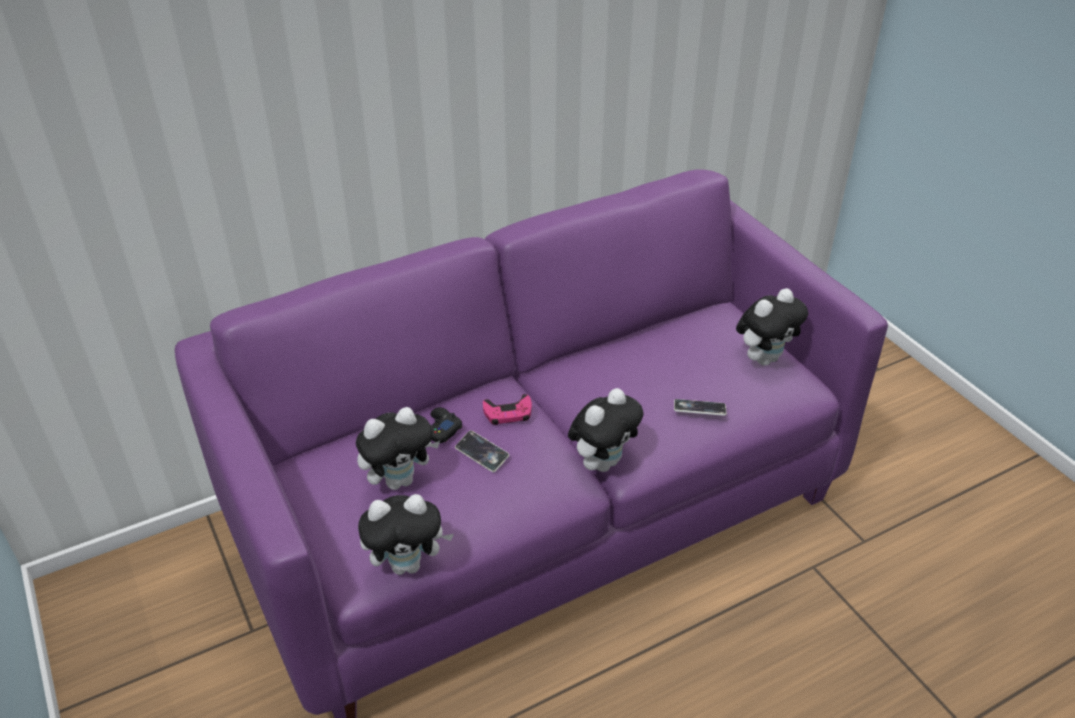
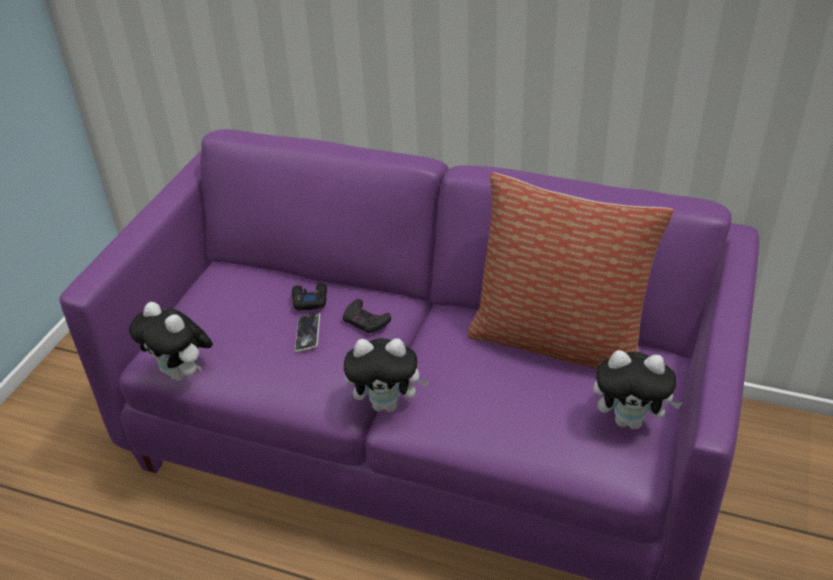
camera: 50 degrees right, 0 degrees up
(400, 480) = (245, 316): plush toy -> none
(508, 413) = (365, 320): pink game controller -> black game controller
(653, 338) = (558, 340): none -> pillow
(699, 410) = (503, 418): phone -> none

